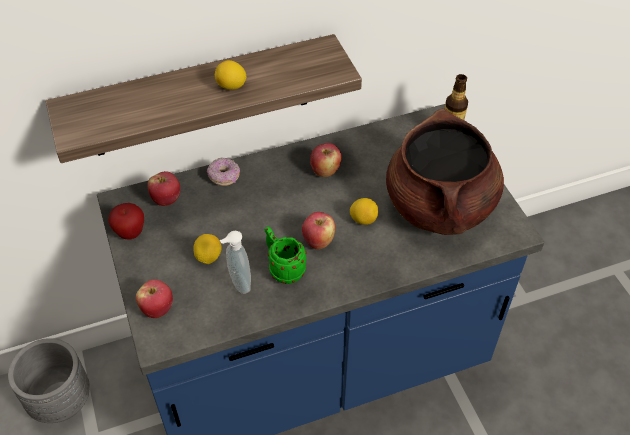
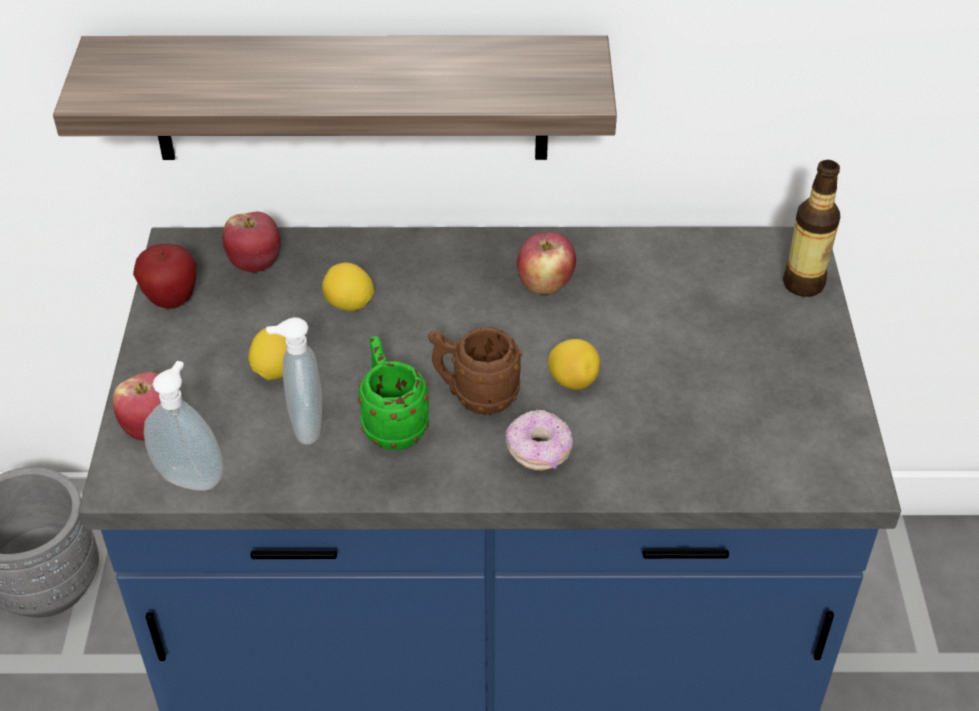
camera: 20 degrees right, 5 degrees down
(193, 329) = (192, 477): none -> soap dispenser
(224, 177) = (367, 252): donut -> donut (539, 451)
(231, 86) = (384, 79): lemon -> lemon (349, 305)
(318, 241) = (475, 395): apple -> brown mug
(439, 206) = (724, 396): brown cooking pot -> none

